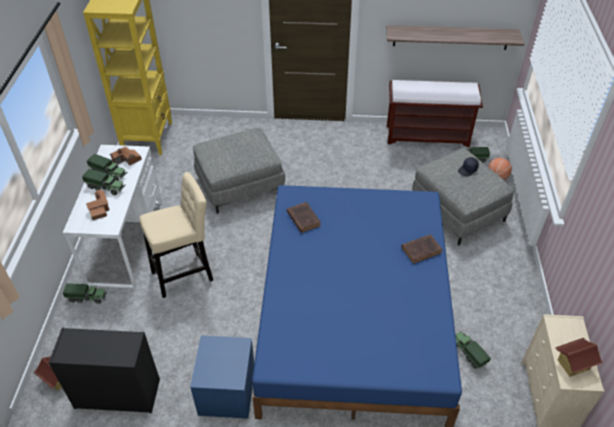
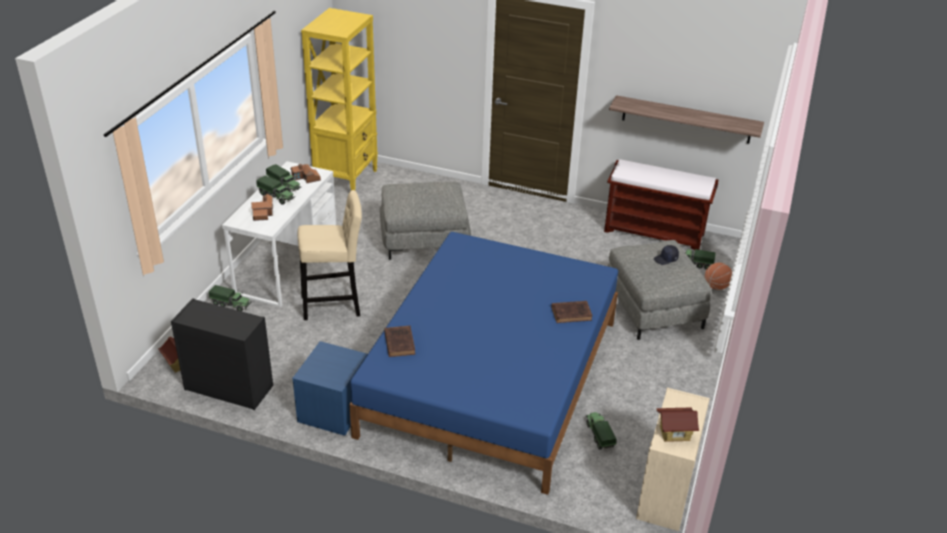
camera: 15 degrees right, 10 degrees down
(303, 218) = (461, 263): brown book -> brown book (399, 342)

